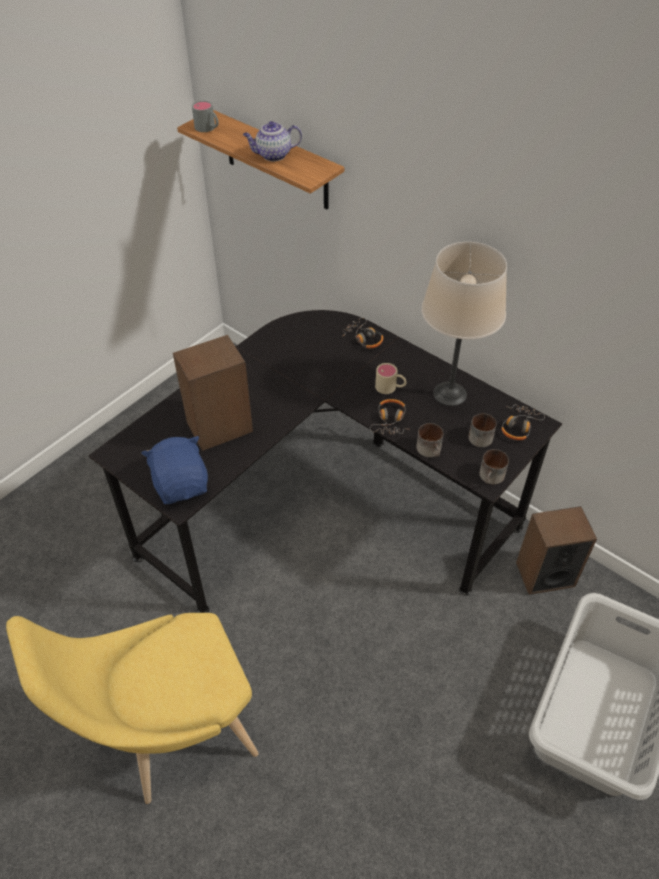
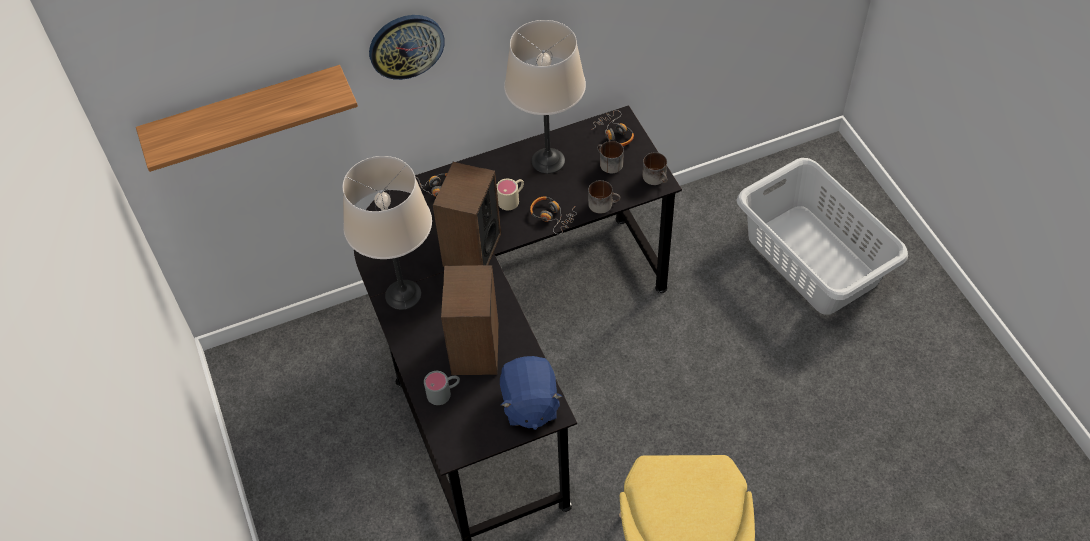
camera: 60 degrees left, 5 degrees up
(181, 484) = (529, 404): blue plush toy -> blue plush toy turned 105 degrees counterclockwise
(208, 128) = (176, 142): grey mug -> grey mug (444, 392)
(248, 363) = (403, 295): none -> beige table lamp
(273, 155) = (275, 109): teapot -> none
(395, 191) = (406, 45): none -> wall clock
(545, 574) = (677, 225): speaker -> speaker (471, 249)

